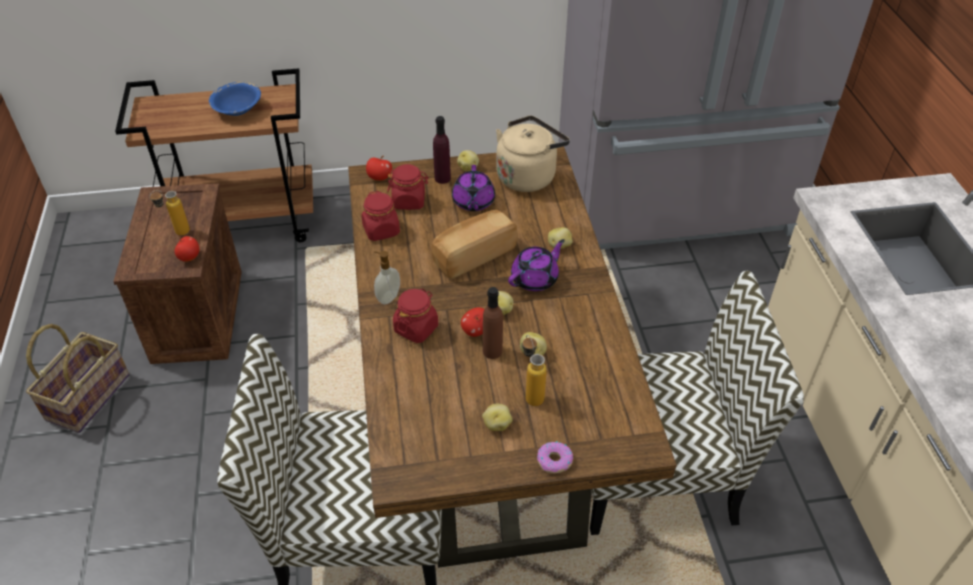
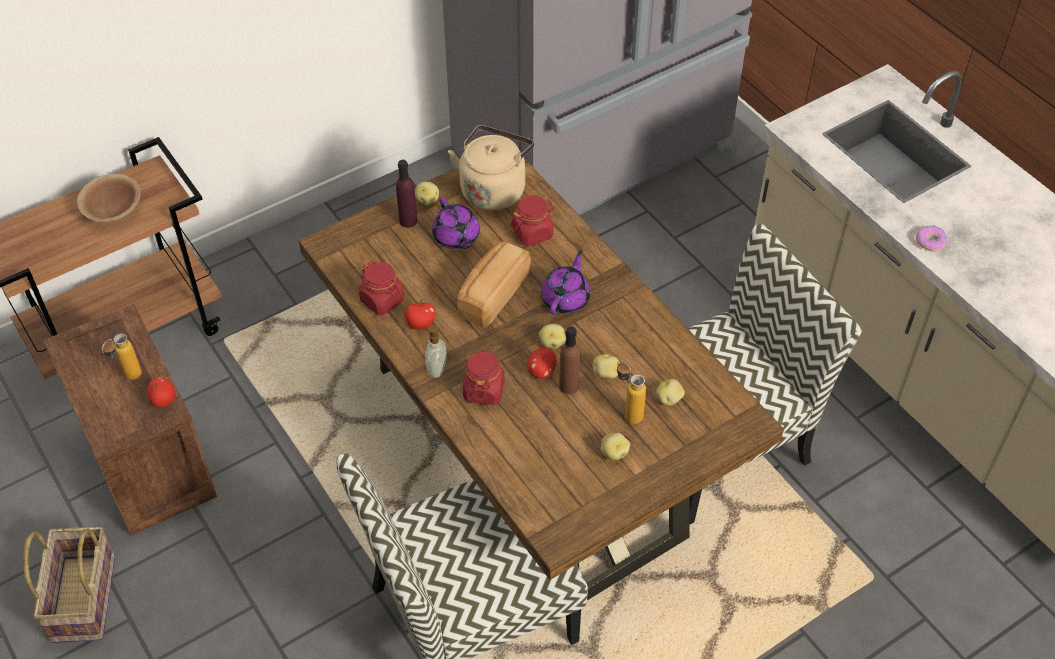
camera: 25 degrees left, 5 degrees up
(237, 110) = (113, 210): blue bowl -> brown bowl
(379, 178) = (341, 242): apple -> apple (420, 324)
(409, 201) = (390, 258): red jar -> red jar (532, 233)
(554, 461) = (682, 466): donut -> donut (930, 242)
(560, 246) = (569, 256): potato -> potato (669, 399)

